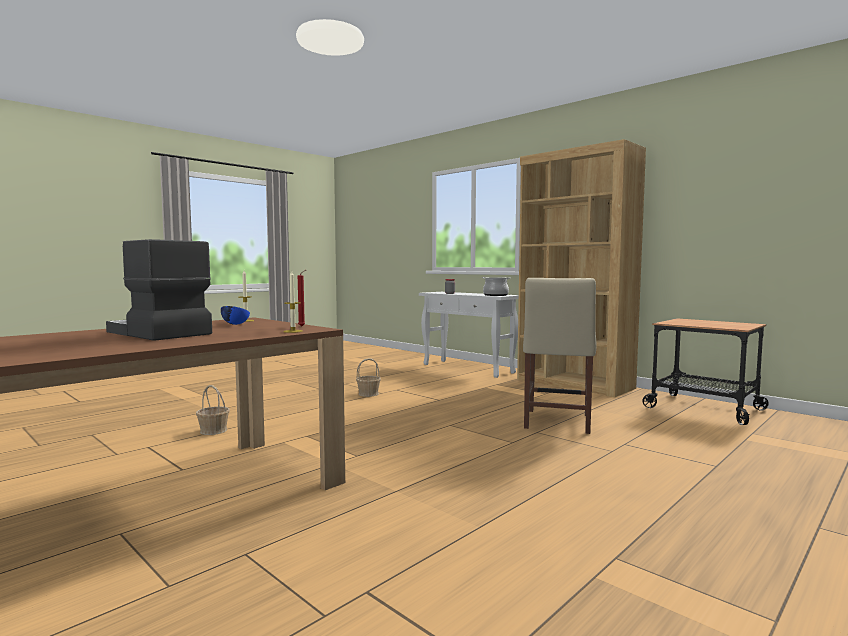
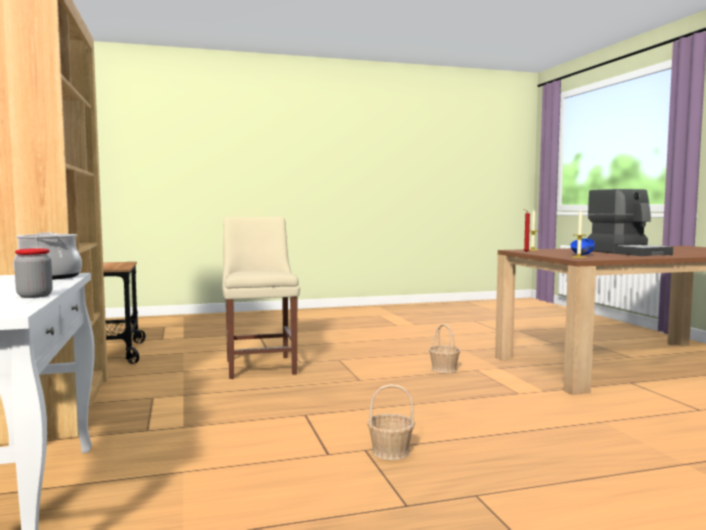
camera: 150 degrees left, 0 degrees up
(213, 431) = (638, 418): basket -> basket (444, 369)
(556, 422) = (260, 366): beige chair -> beige chair turned 60 degrees counterclockwise

